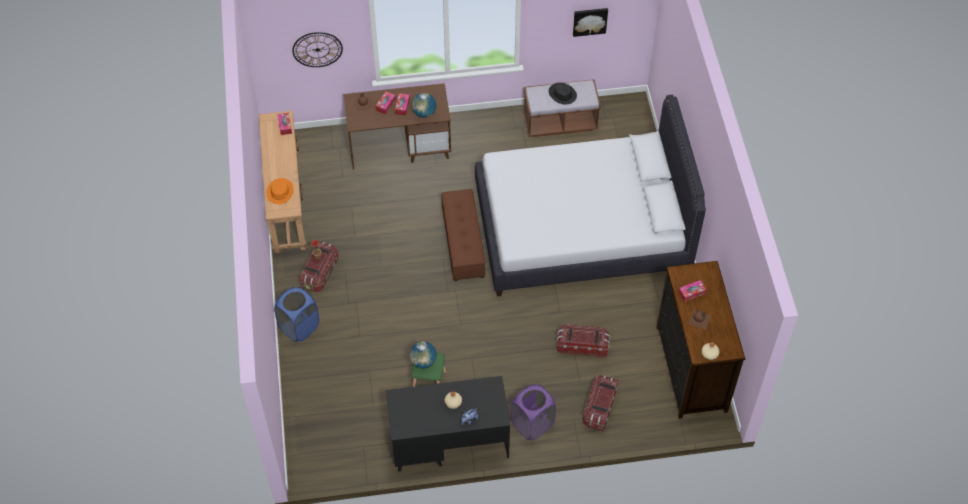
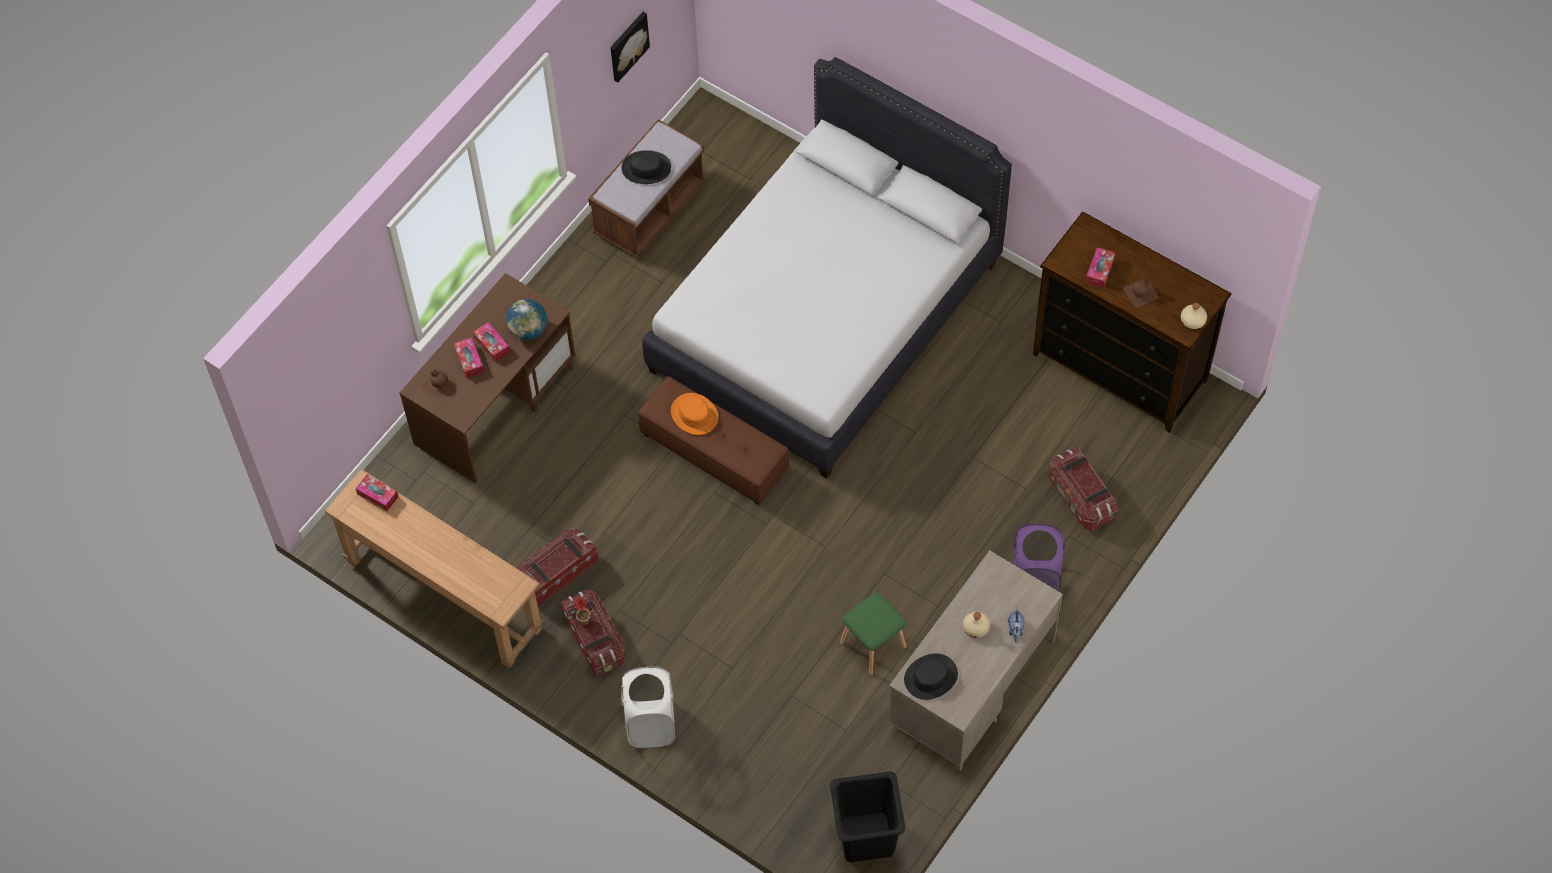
camera: 45 degrees left, 5 degrees up
(280, 191) = (477, 579): orange hat -> orange hat (694, 415)
(299, 327) = (651, 724): blue laundry basket -> white laundry basket
(317, 49) = (345, 358): wall clock -> none
(325, 458) = (866, 836): none -> black laundry basket
(407, 403) = (930, 677): none -> black hat
(423, 361) = (867, 620): globe -> none
(448, 441) = (972, 687): black desk -> beige desk
(582, 346) = (983, 448): storage box -> storage box (557, 574)

